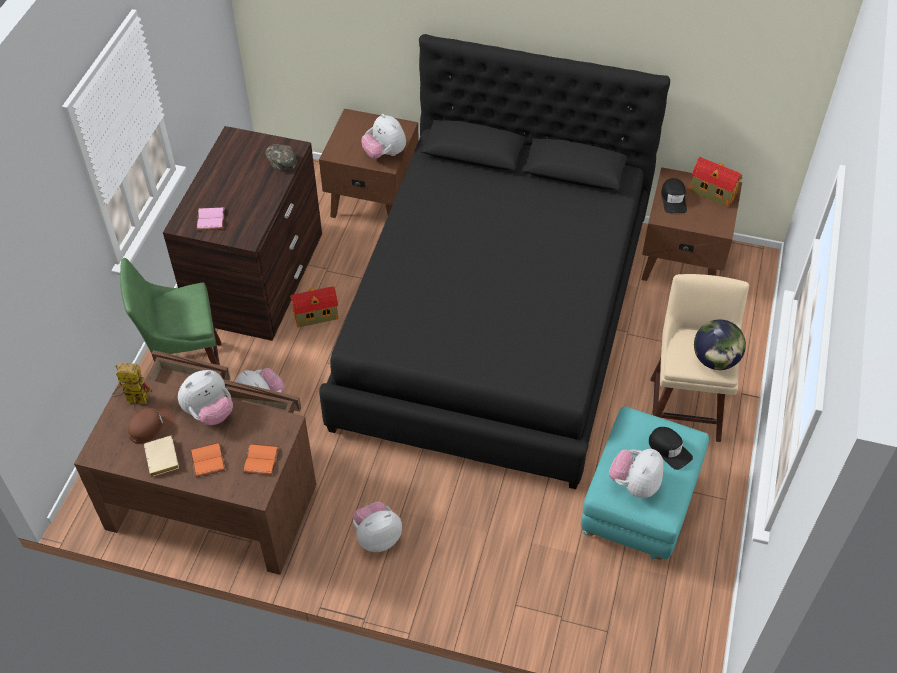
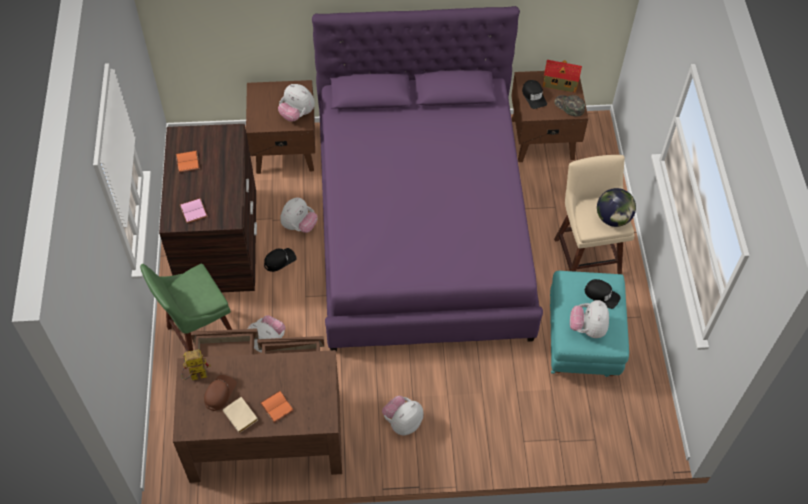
camera: 20 degrees left, 5 degrees up
(209, 412) = (261, 369): plush toy -> plush toy (299, 226)
(262, 460) = (319, 394): orange book -> orange book (188, 162)
(280, 159) = (226, 144): green cap -> green cap (569, 106)
(315, 316) = (279, 260): toy house -> black cap
(495, 321) = (422, 226): black bed -> purple bed

